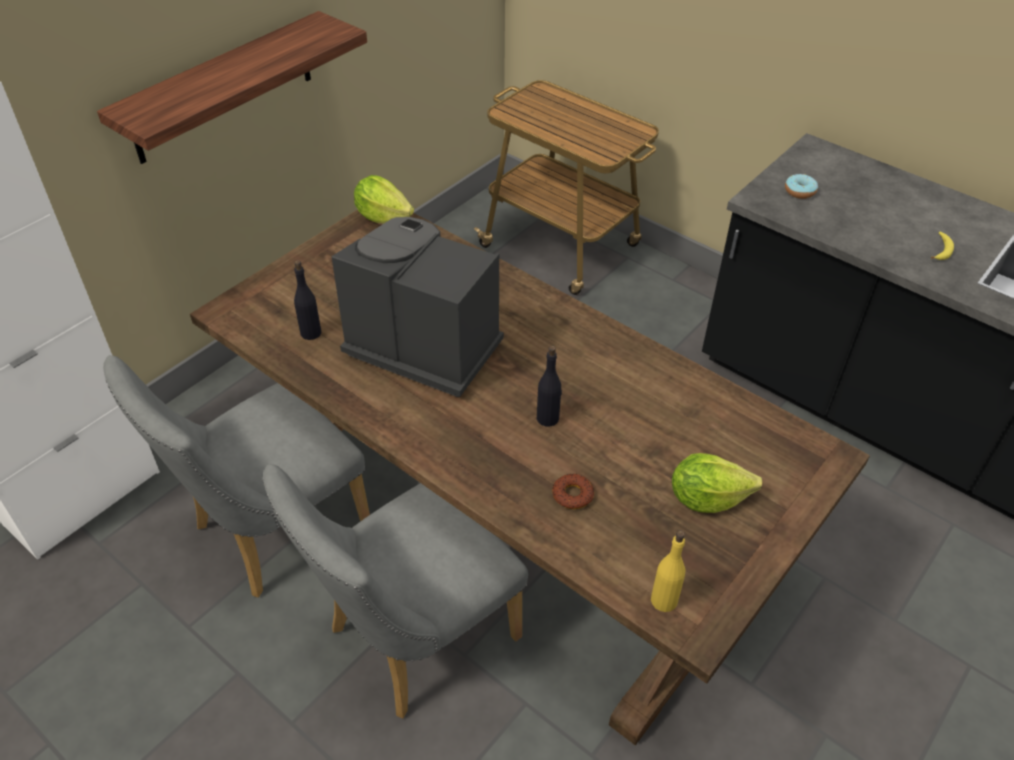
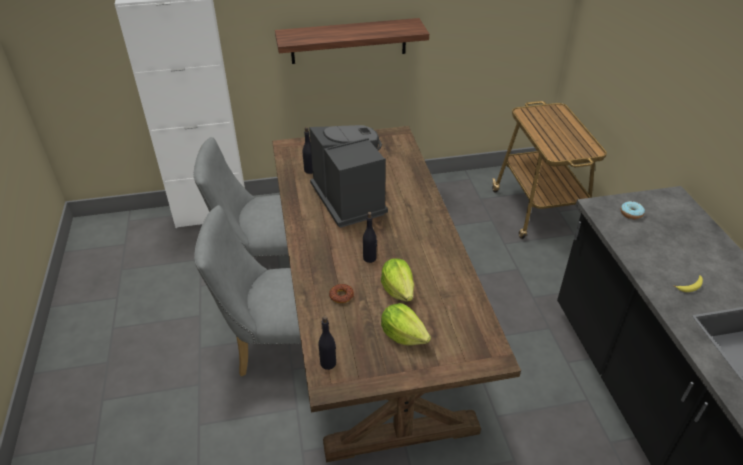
camera: 40 degrees right, 5 degrees down
(383, 216) = (398, 135): lettuce -> lettuce (398, 290)
(664, 600) = (328, 363): yellow bottle -> black bottle

